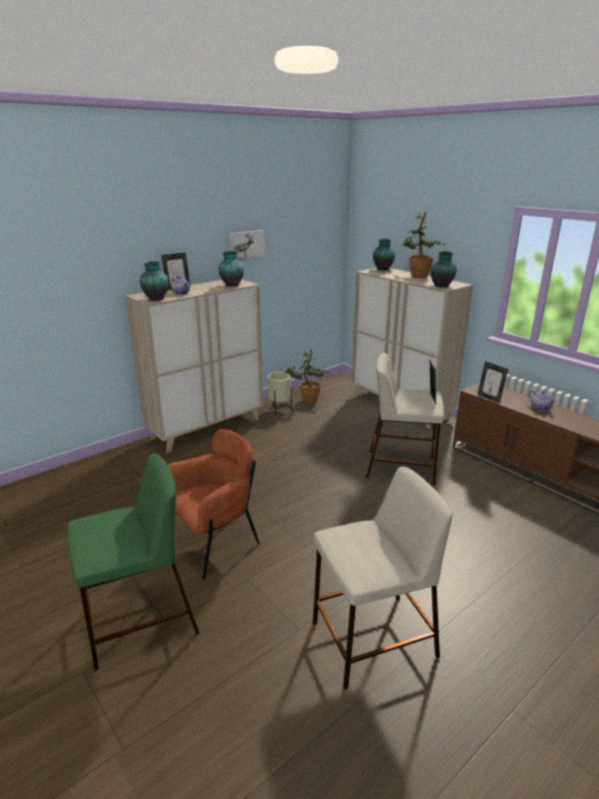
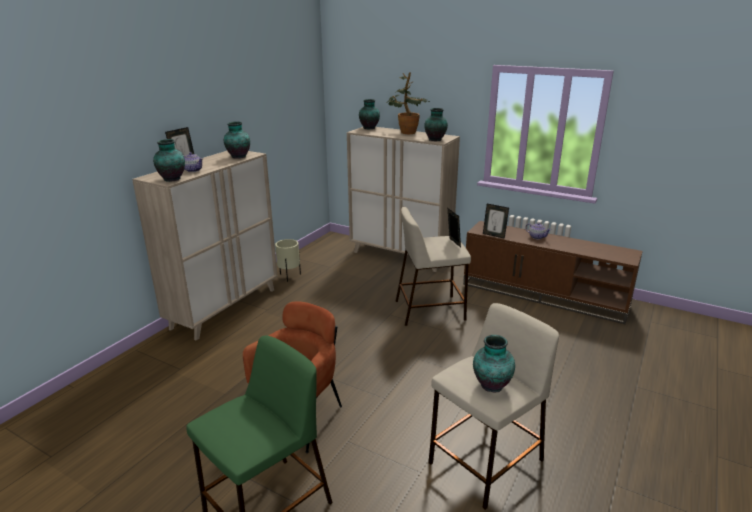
camera: 20 degrees left, 0 degrees up
(246, 245) = (240, 114): picture -> none
(307, 399) = (310, 262): potted plant -> none
(367, 555) = (490, 385): none -> vase

